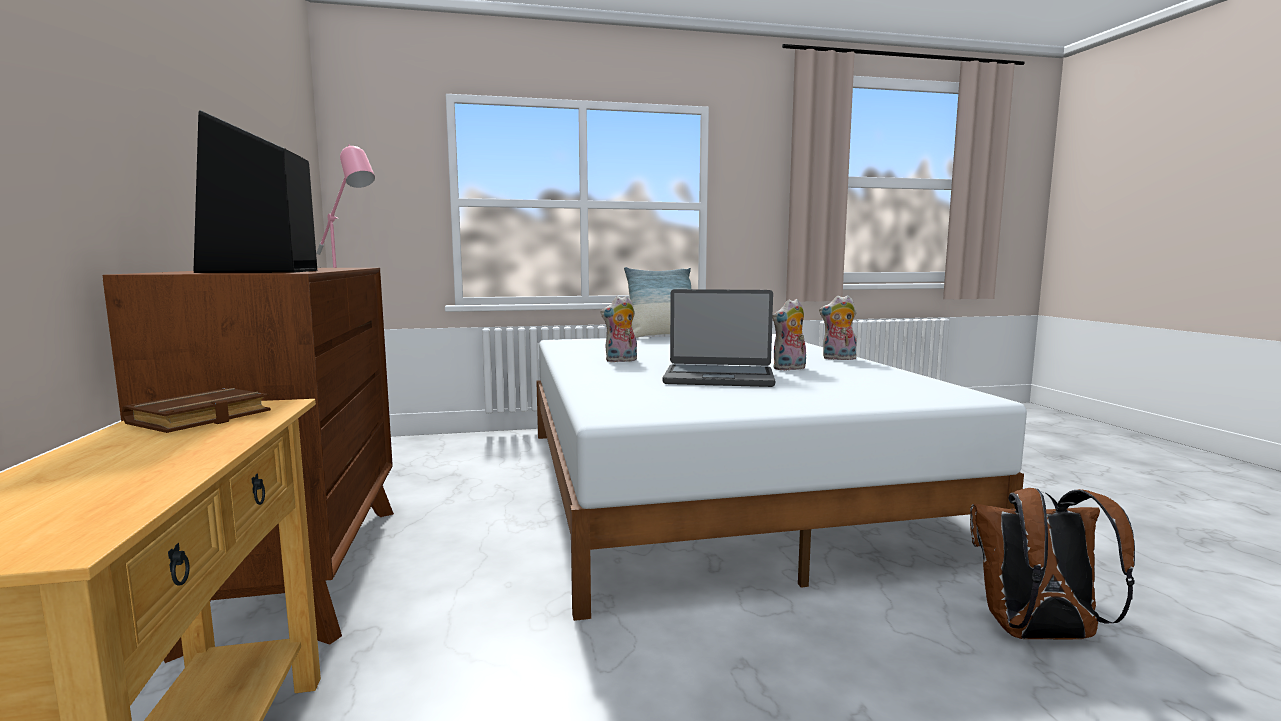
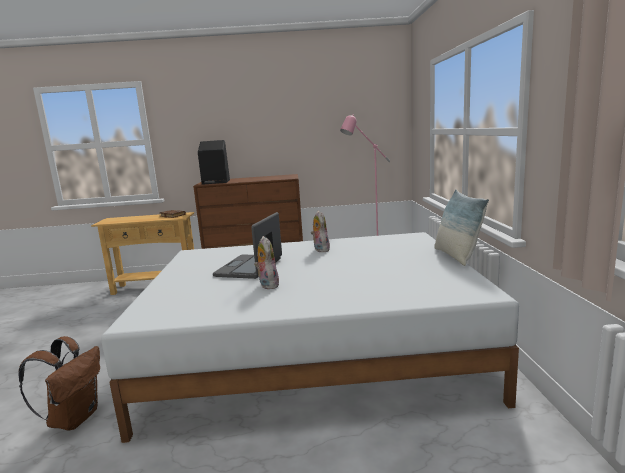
camera: 100 degrees right, 5 degrees up
(838, 359) = (303, 305): plush toy -> none

